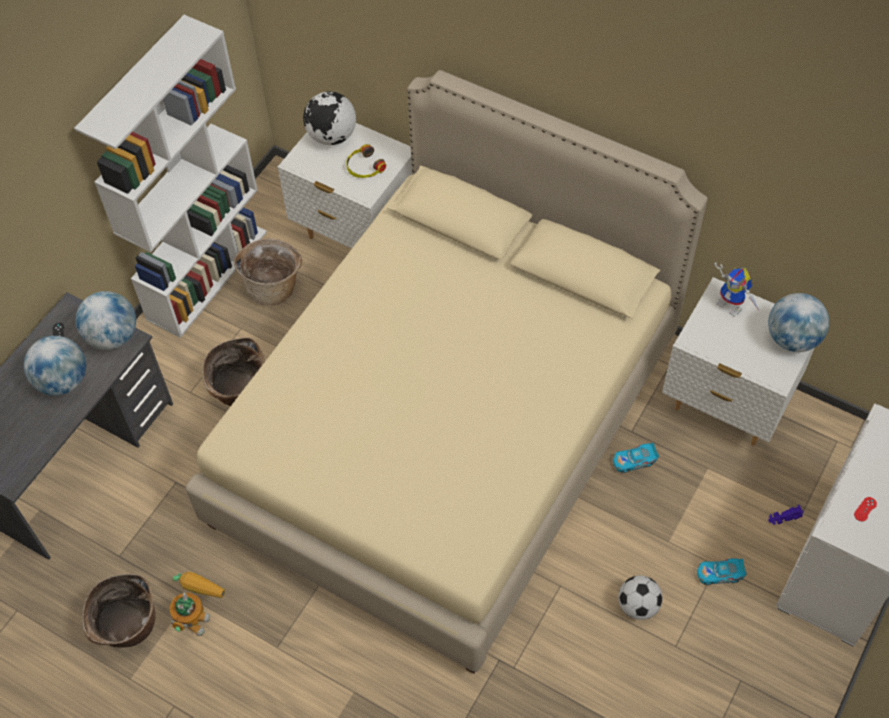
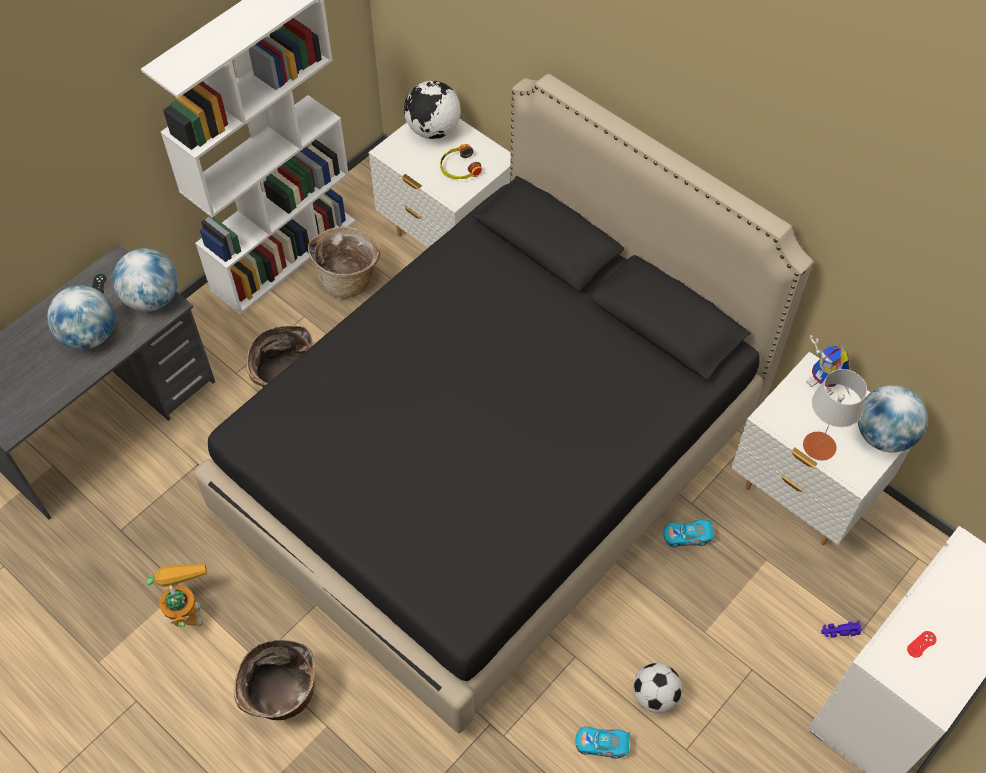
camera: 10 degrees right, 0 degrees up
(128, 628) = (111, 607): basket -> basket (282, 697)
(198, 613) = (186, 607): toy robot -> toy robot turned 45 degrees counterclockwise
(447, 429) = (493, 463): beige bed -> black bed
(719, 574) = (753, 679): toy car -> toy car (601, 744)
(740, 358) = (819, 446): none -> grey table lamp

